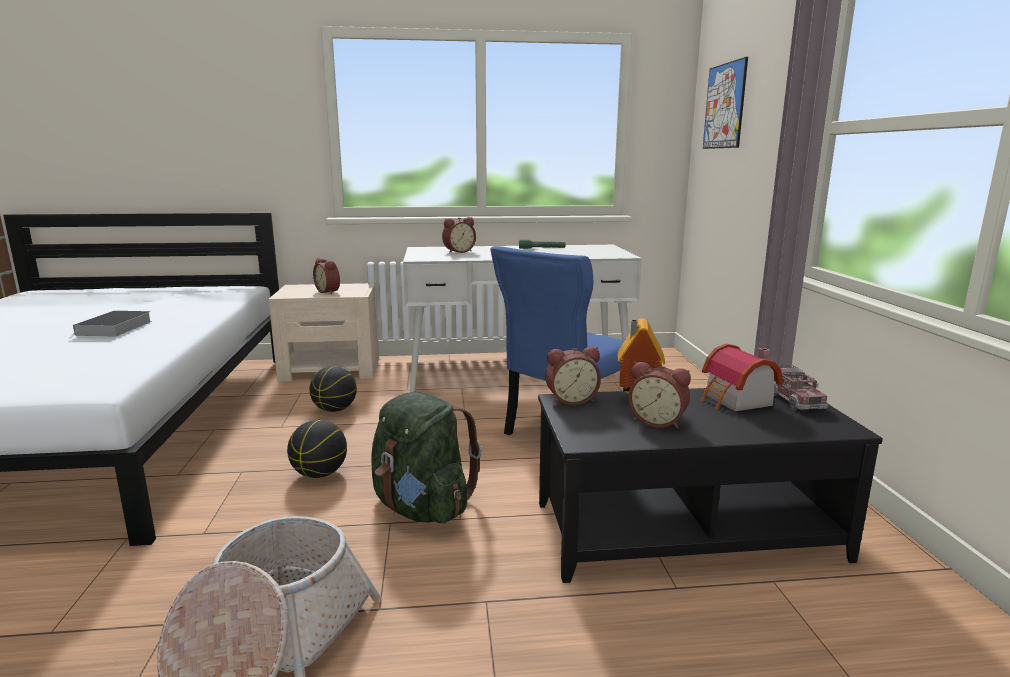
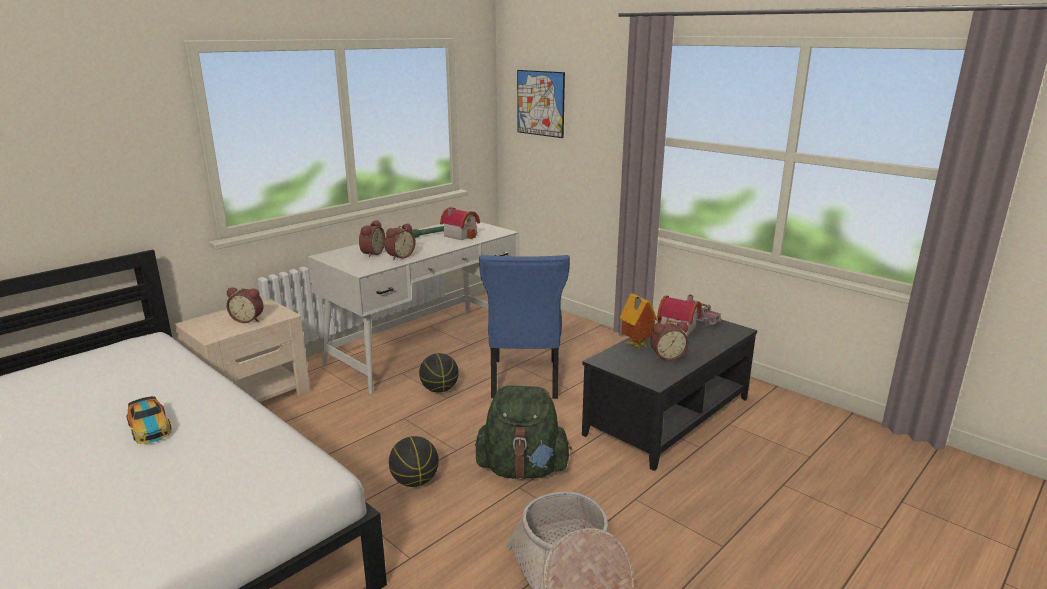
camera: 40 degrees left, 5 degrees up
(114, 328) = (150, 428): book -> toy car
(335, 409) = (330, 430): basketball -> basketball (440, 389)
(570, 400) = (606, 358): alarm clock -> alarm clock (399, 256)
(574, 252) = (461, 235): none -> toy house

